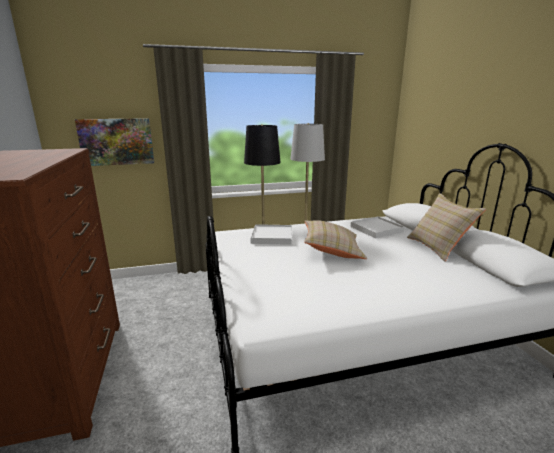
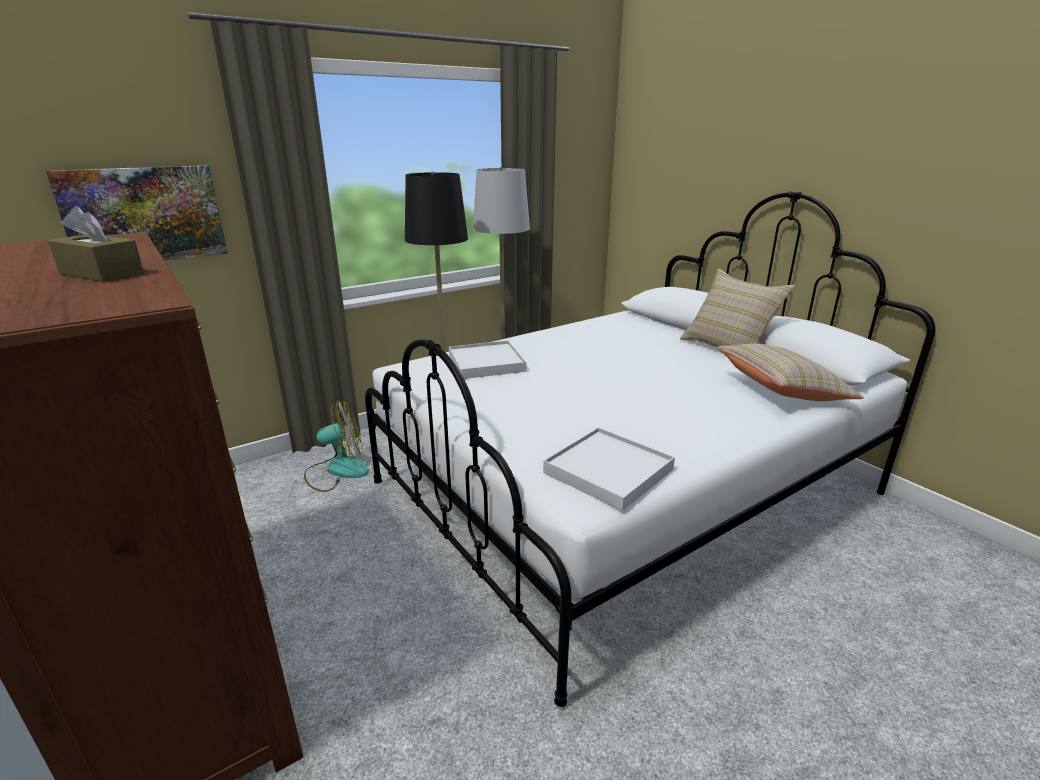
camera: 20 degrees left, 5 degrees up
(25, 164) = (101, 273): none -> brown tissue box
(194, 287) = (337, 470): none -> fan
(332, 250) = (593, 372): beige pillow -> beige pillow (781, 391)
(376, 229) = (629, 332): white tray -> white tray (609, 471)

